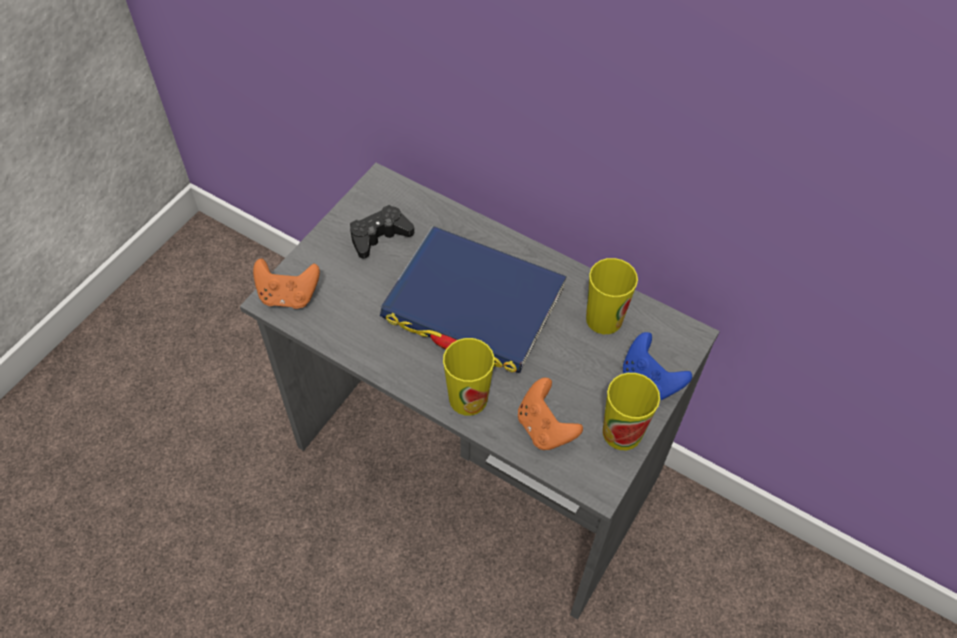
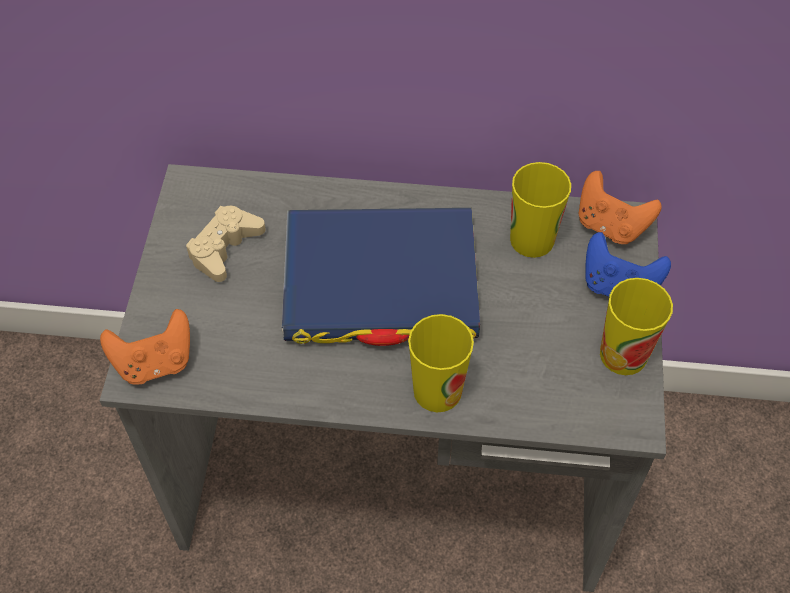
camera: 25 degrees left, 0 degrees up
(379, 236) = (225, 248): black game controller -> beige game controller
(545, 428) = (540, 386): orange game controller -> orange game controller (610, 225)

